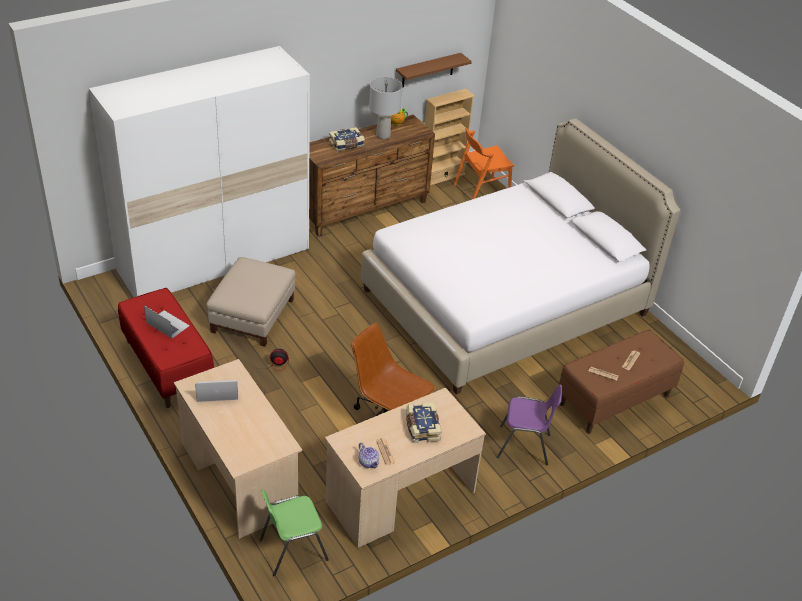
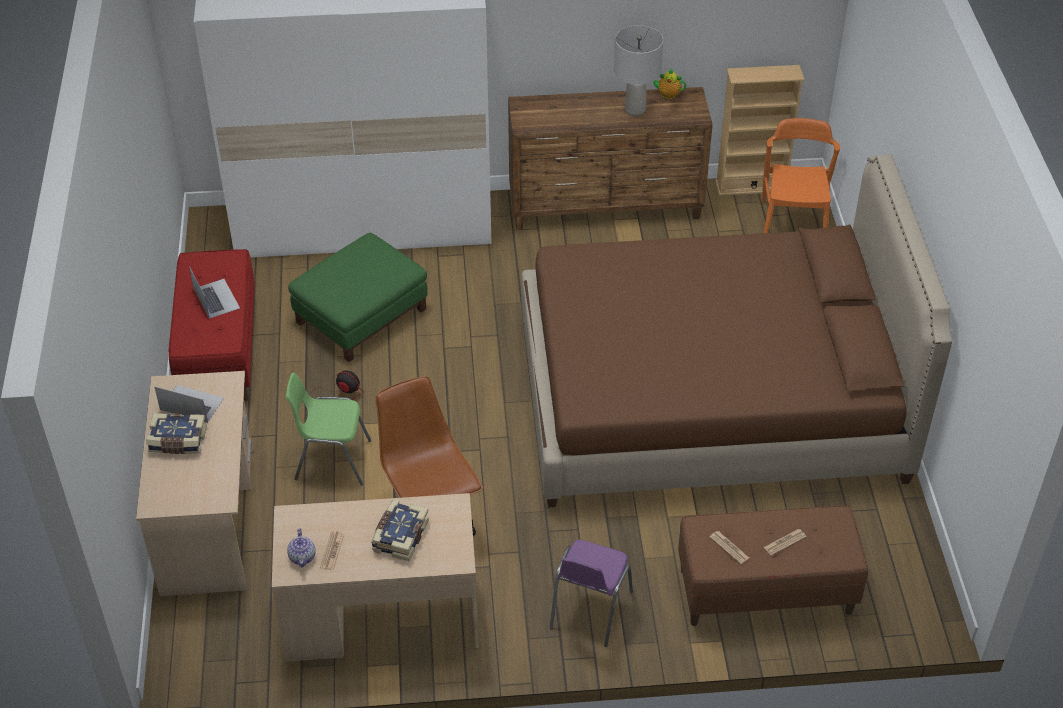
camera: 30 degrees right, 5 degrees up
(252, 315) = (361, 315): beige ottoman -> green ottoman
(292, 549) = (211, 633): green chair -> green chair (332, 460)
(346, 145) = (574, 111): book -> book (177, 442)
(428, 70) = (732, 27): brown shelf -> none
(481, 192) = (793, 225): orange chair -> orange chair turned 90 degrees clockwise
(505, 302) = (709, 399): white bed -> brown bed
(524, 446) = (589, 610): purple chair -> purple chair turned 75 degrees clockwise

